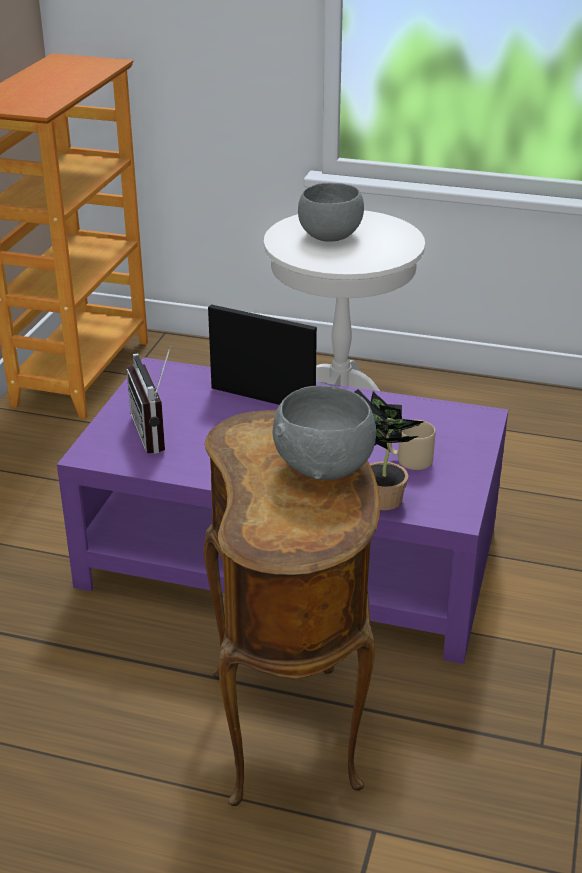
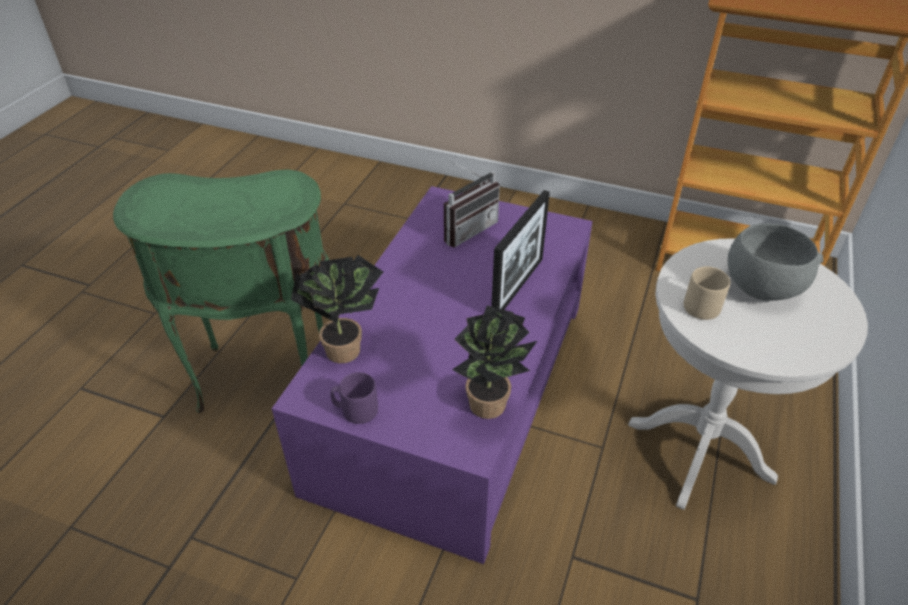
camera: 95 degrees right, 10 degrees up
(157, 433) = (466, 229): radio -> radio turned 150 degrees clockwise
(291, 731) = (264, 380): brown side table -> green side table
(325, 467) = (220, 218): grey bowl -> none
(410, 460) = (399, 377): beige mug -> beige mug (702, 304)
(432, 409) = (491, 408): none -> potted plant
(461, 481) = (355, 410): none -> purple mug

